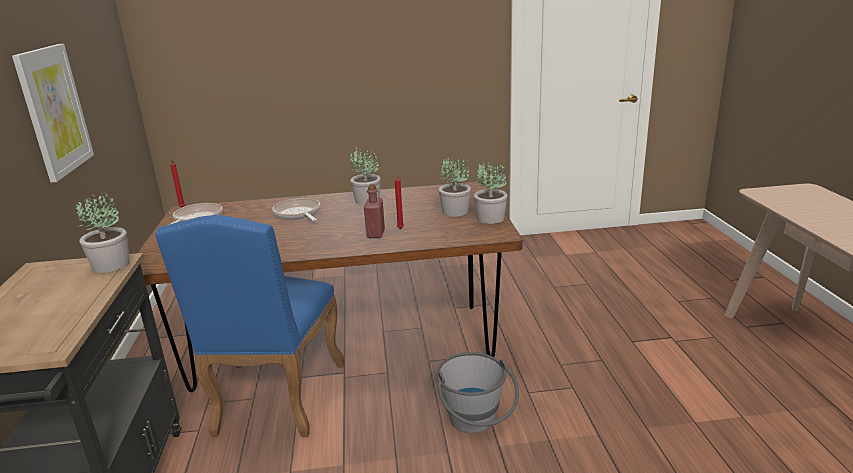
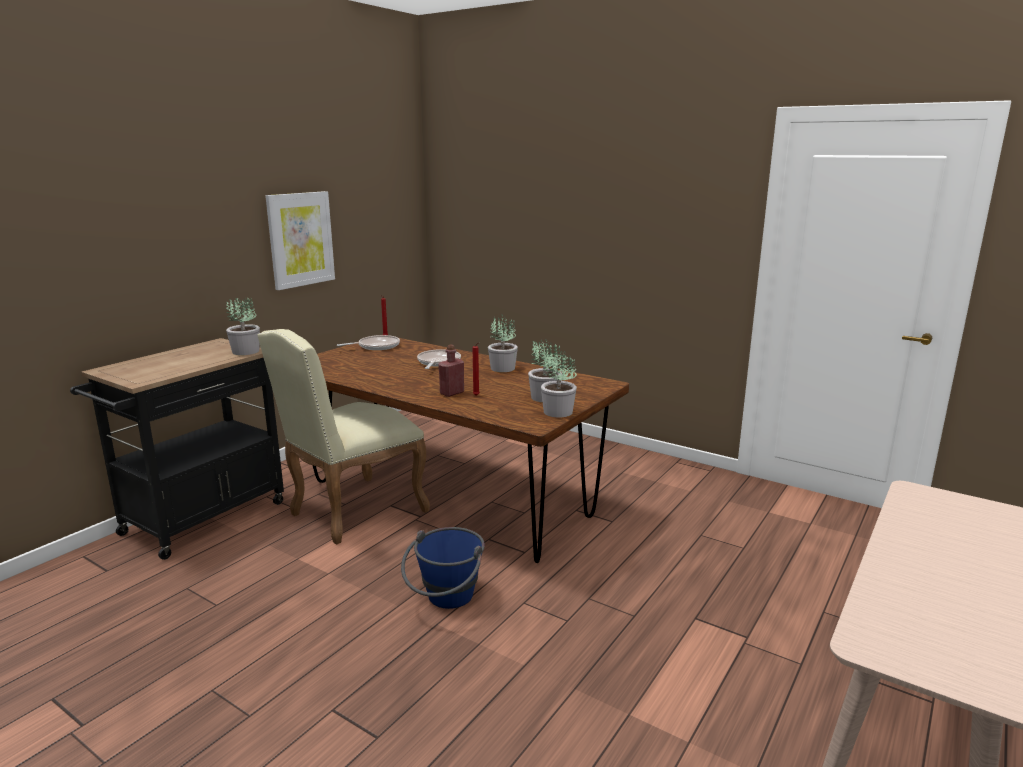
camera: 40 degrees right, 5 degrees down
(275, 400) = (354, 511): blue chair -> beige chair
(476, 425) = (446, 600): grey bucket -> blue bucket

